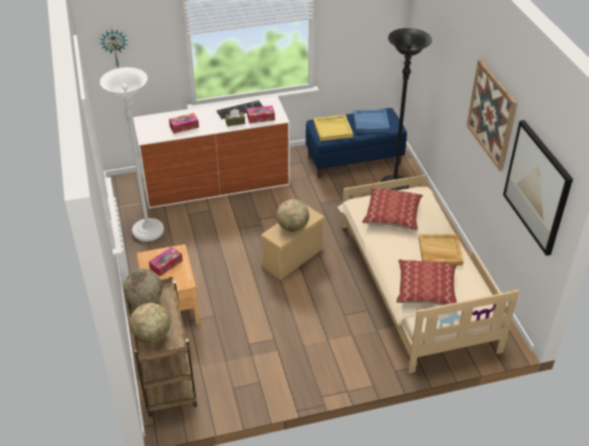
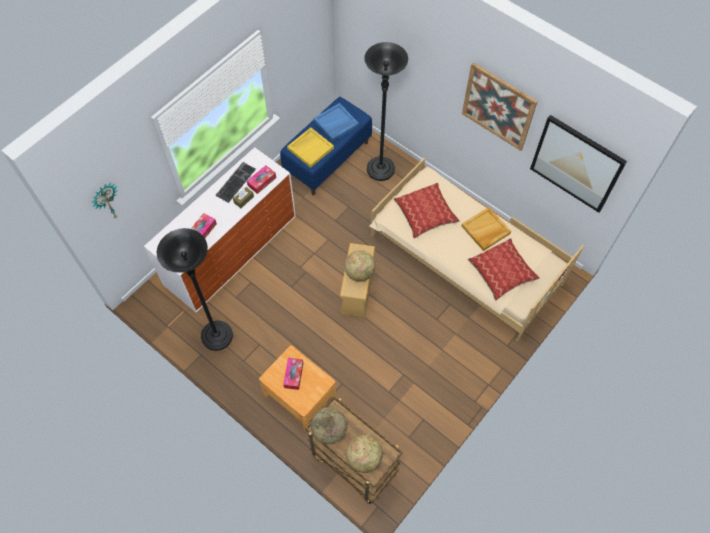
camera: 35 degrees left, 20 degrees up
(148, 231) = (217, 336): white floor lamp -> black floor lamp

